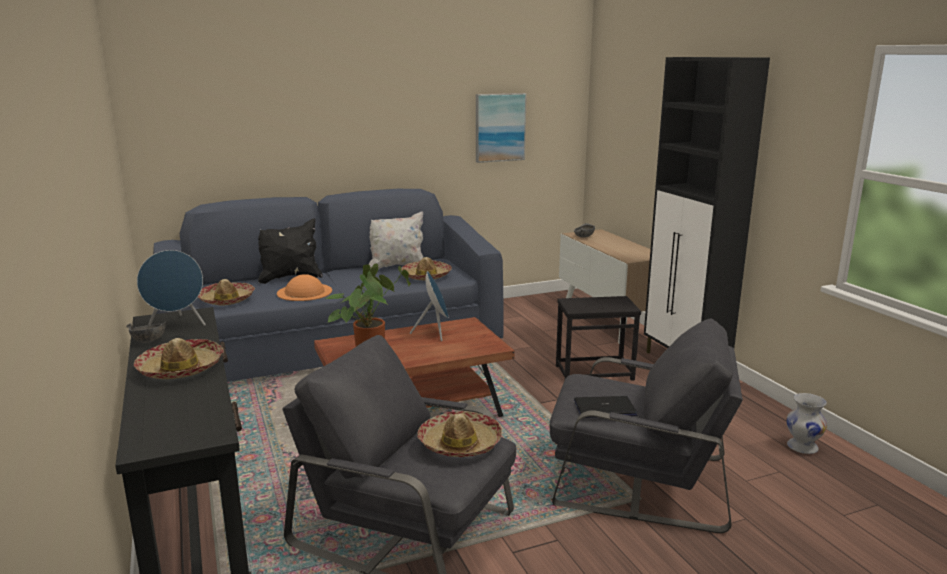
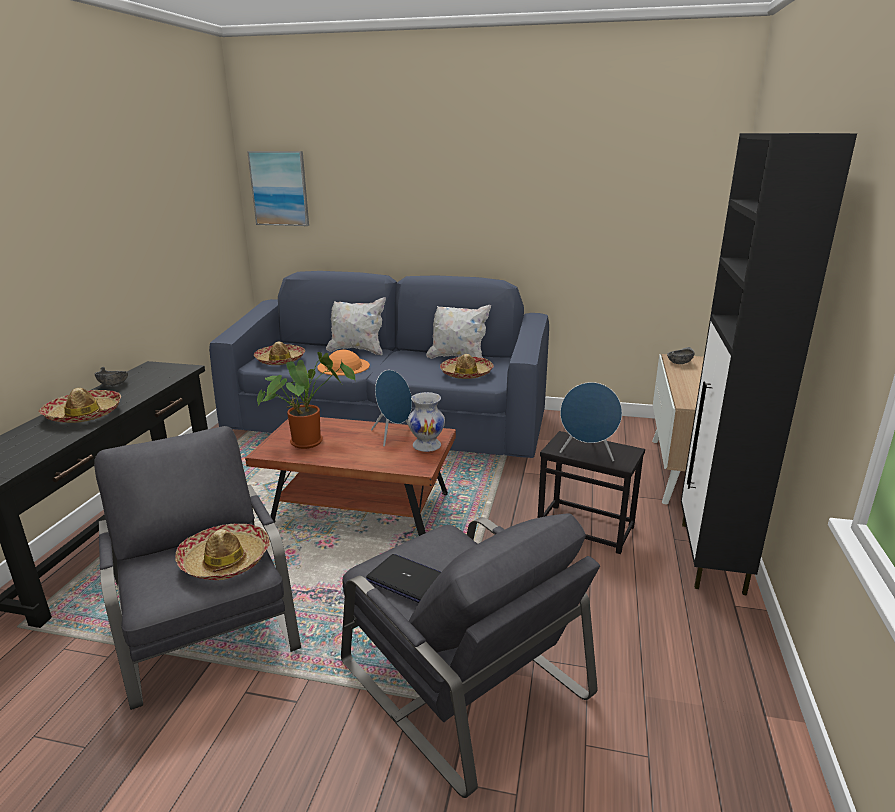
camera: 35 degrees right, 5 degrees up
(177, 325) = (153, 376): blue speaker -> blue speaker (587, 454)
(289, 278) = (357, 350): black pillow -> white pillow
(500, 127) = (610, 219): picture -> picture (279, 188)
(802, 447) = (730, 738): white vase -> white vase (427, 446)

